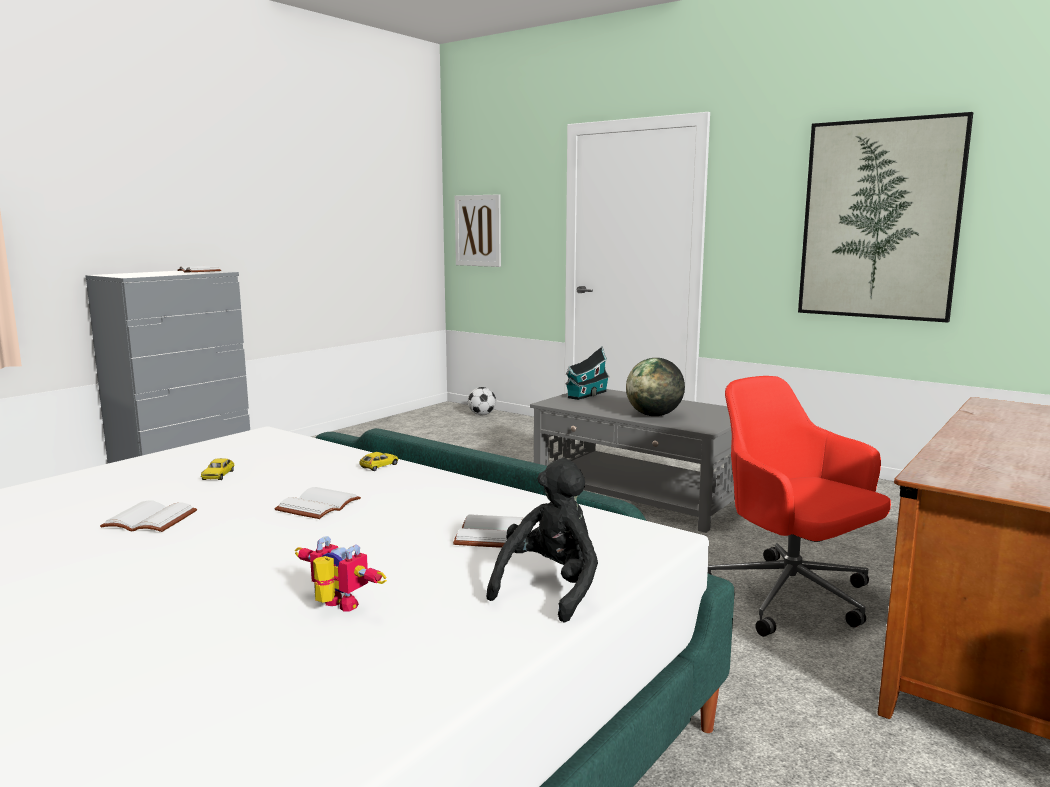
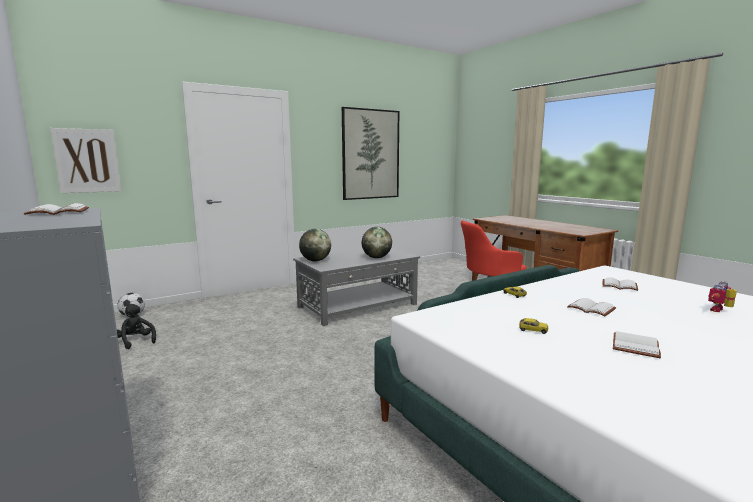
camera: 70 degrees left, 0 degrees up
(550, 588) = (672, 284): black plush toy -> black plush toy (136, 341)
(586, 395) = (315, 260): toy house -> globe

